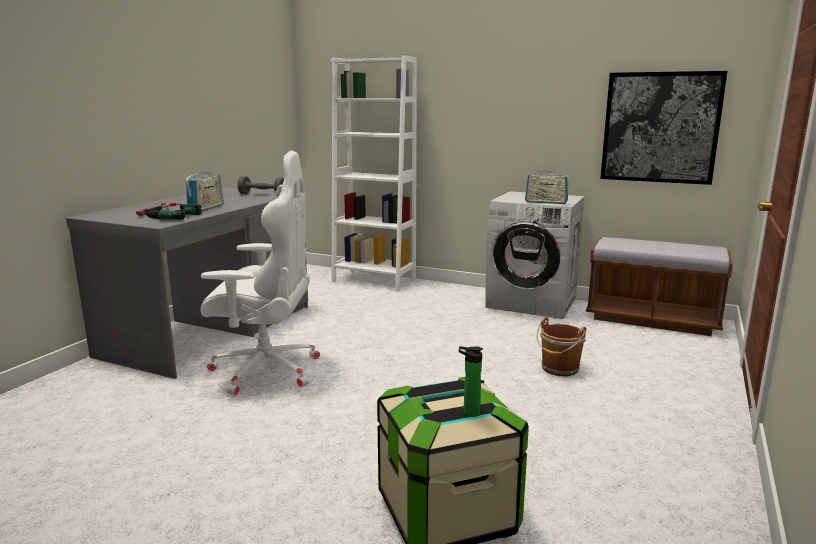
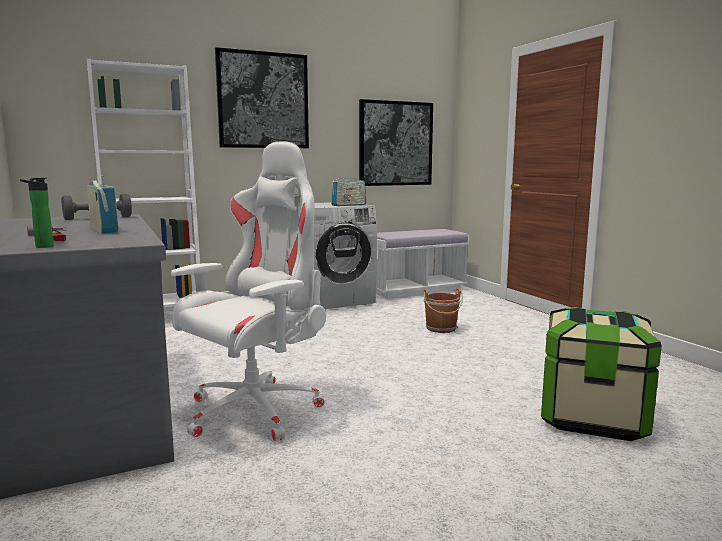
camera: 50 degrees left, 5 degrees down
(170, 216) = (106, 238): power drill -> none
(468, 412) = (627, 318): bottle -> bottle (41, 247)
(493, 81) = (263, 100): none -> picture
(652, 319) = (415, 290): brown bench -> white bench

